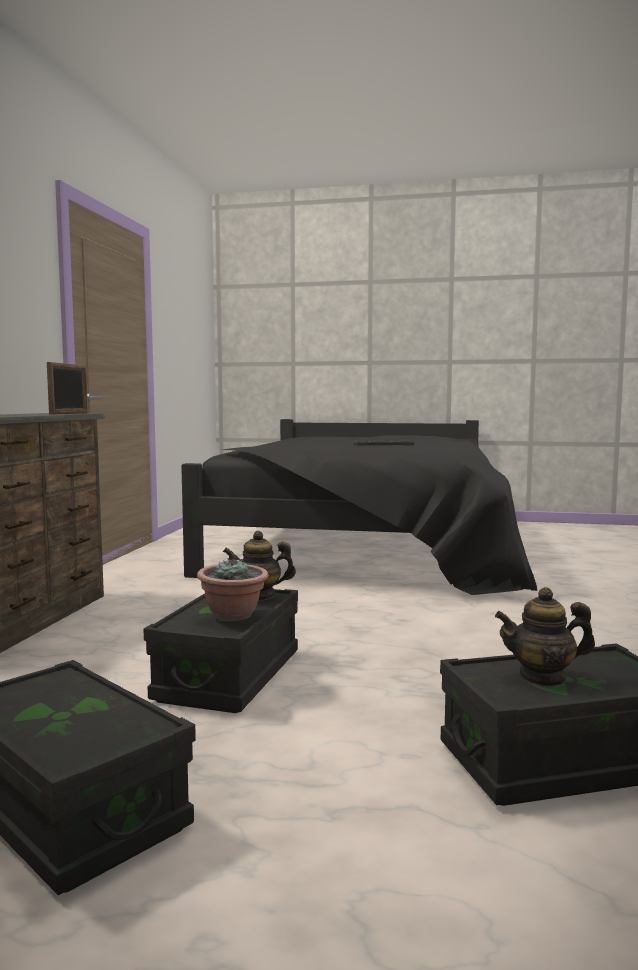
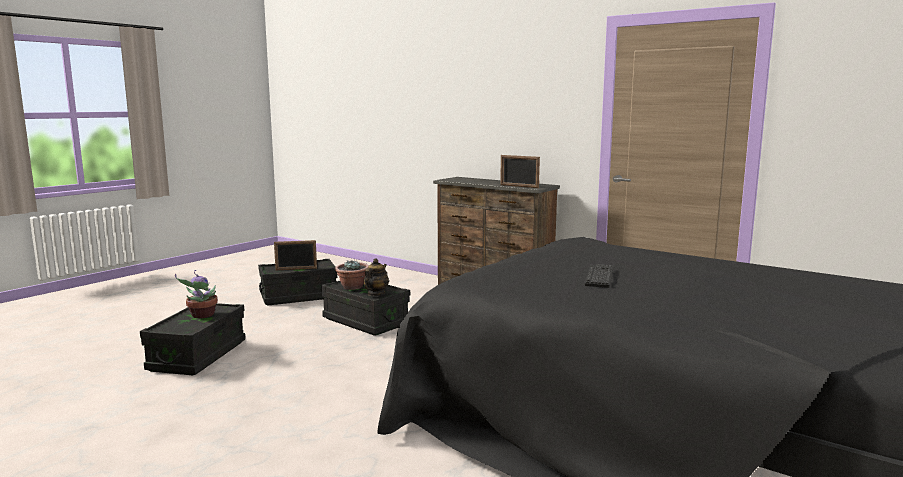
camera: 115 degrees right, 5 degrees up
(88, 709) = (296, 269): none -> picture frame
(543, 678) = (201, 315): teapot -> potted plant

